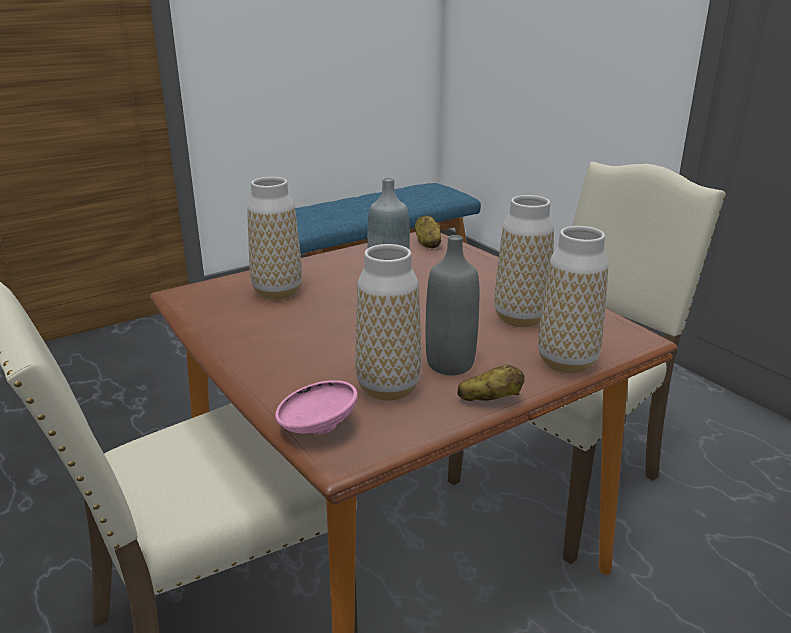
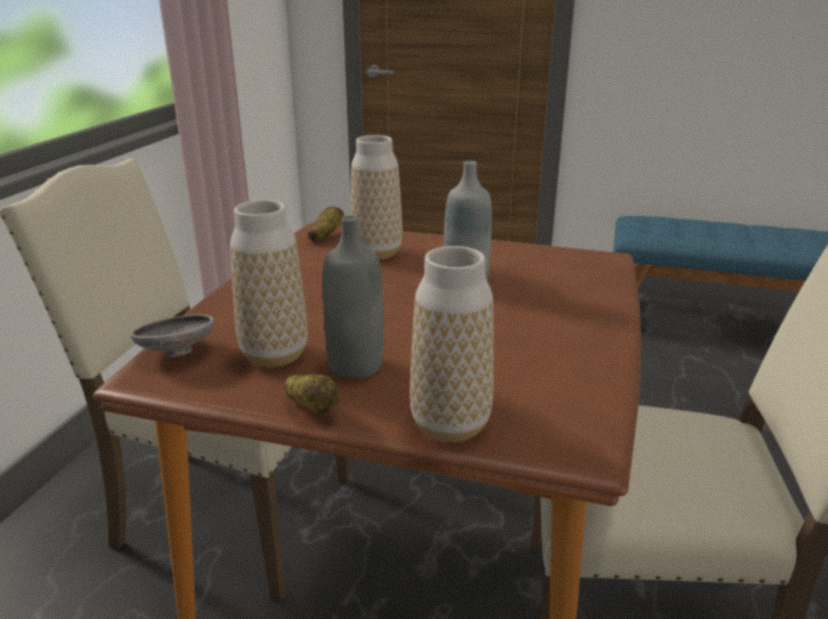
camera: 50 degrees right, 0 degrees up
(316, 428) = (177, 351): pink bowl -> grey bowl
(427, 243) = (590, 265): potato -> potato (325, 236)
(520, 318) = (509, 365): vase -> none

